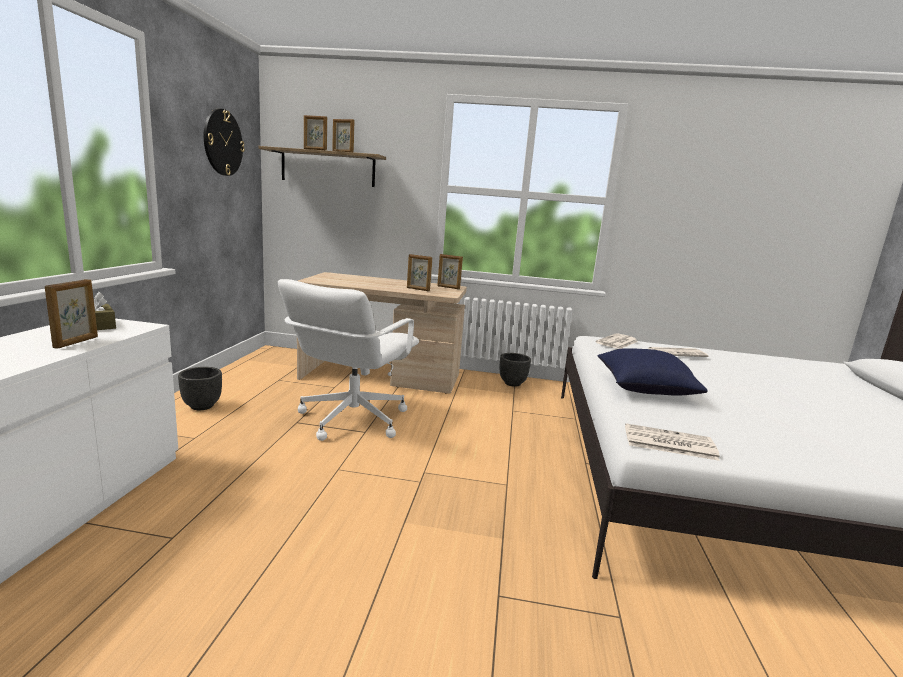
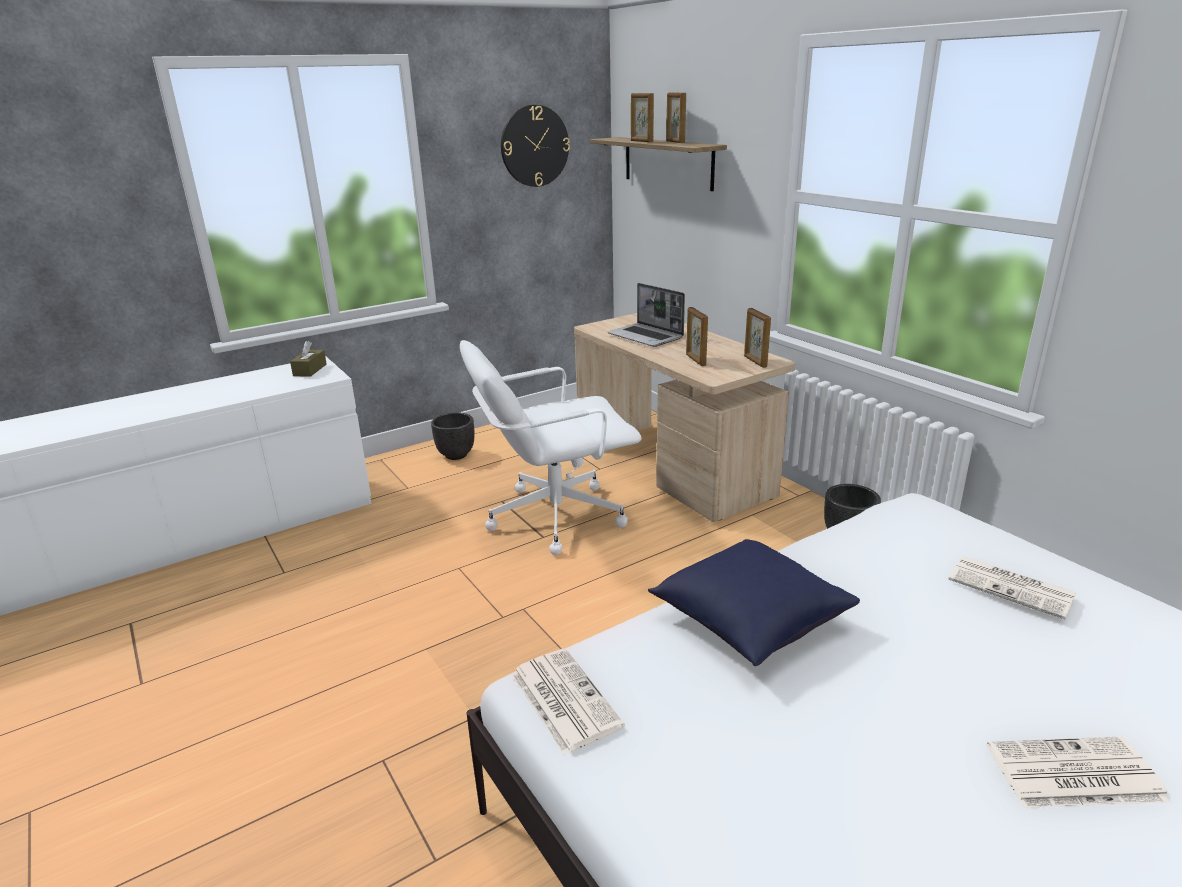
camera: 50 degrees right, 10 degrees up
(77, 342) = (263, 388): picture frame -> none
(360, 282) = (646, 336): none -> laptop
(617, 342) = (932, 527): newspaper -> newspaper (1072, 774)

